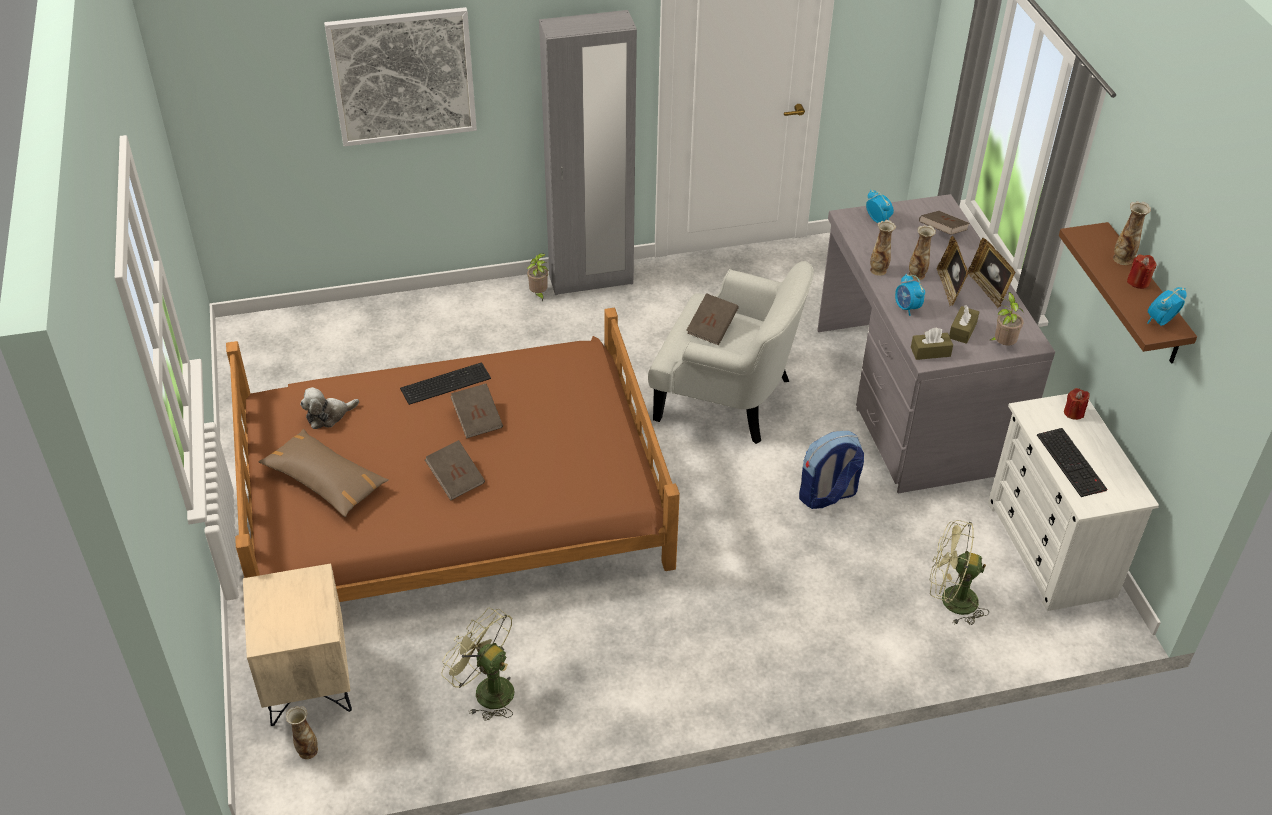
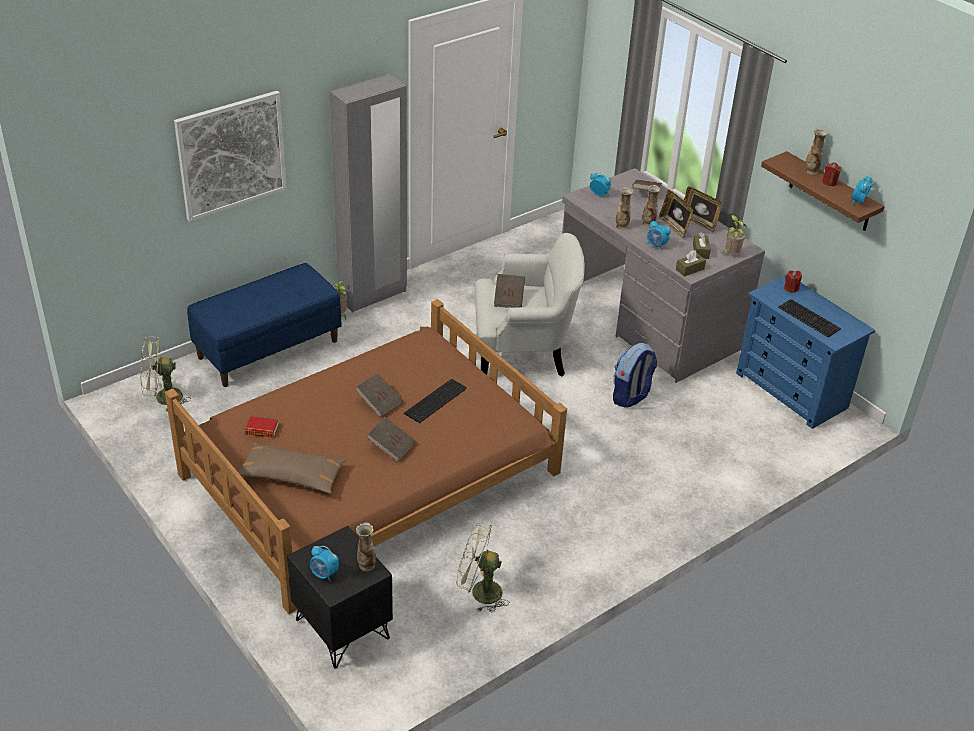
camera: 25 degrees left, 5 degrees down
(266, 615) = (324, 574): none -> alarm clock
(307, 681) = (341, 629): beige nightstand -> black nightstand
(307, 751) = (374, 676): vase -> vase (366, 565)
(328, 415) = (262, 430): plush toy -> book
(435, 315) = (268, 348): none -> blue bench
(444, 383) = (336, 384): keyboard -> keyboard (434, 400)
(950, 600) = (750, 440): green fan -> green fan (162, 398)
(1051, 549) = (791, 391): white dresser -> blue dresser

